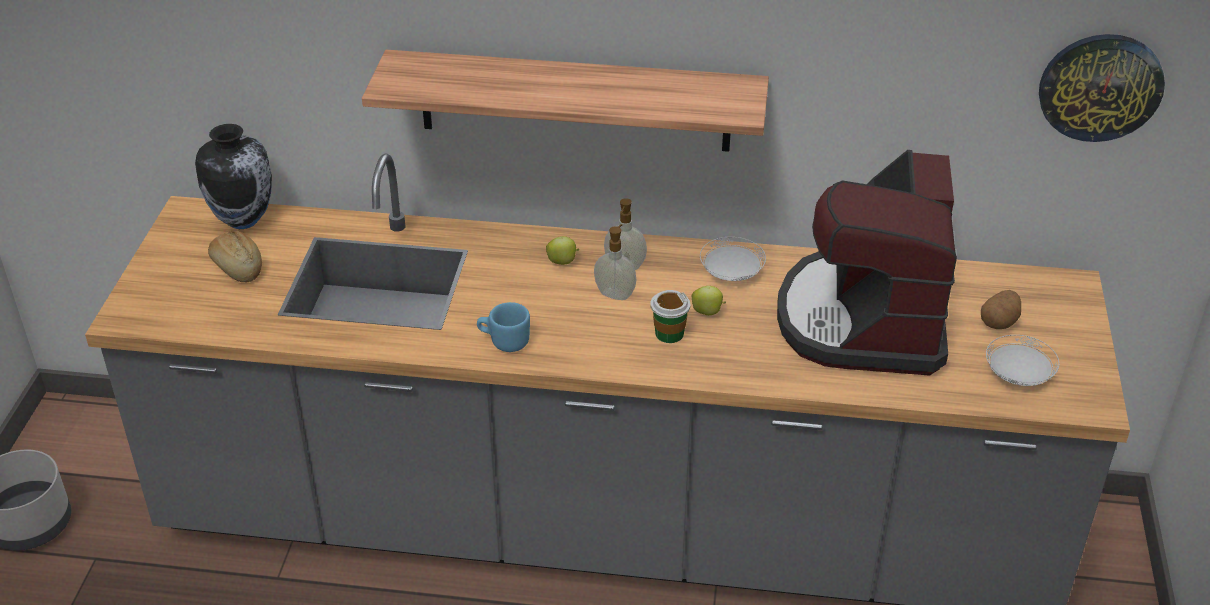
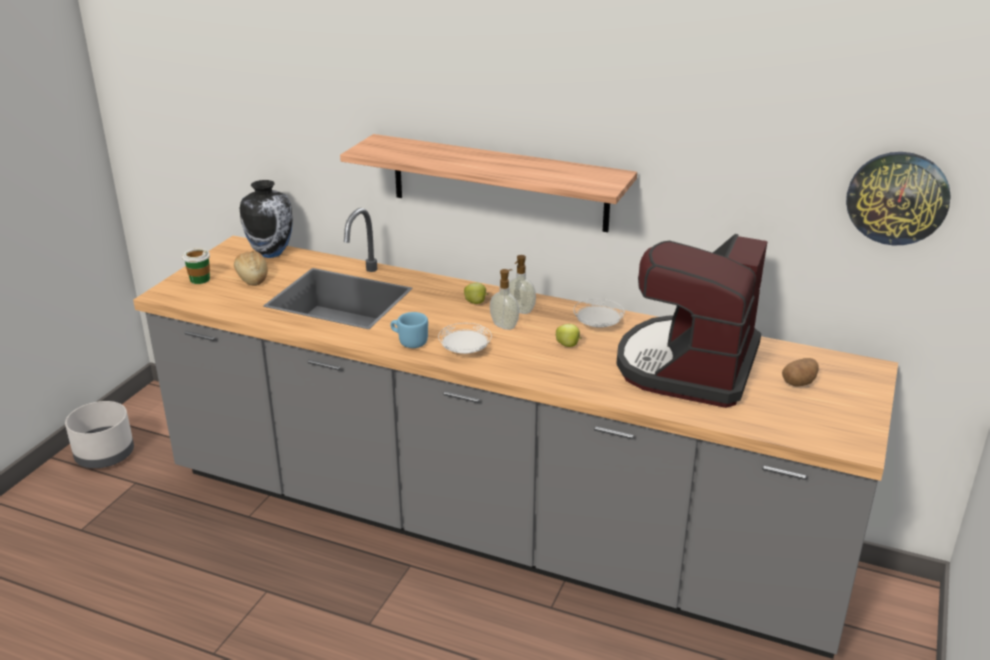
camera: 15 degrees right, 10 degrees down
(669, 333) = (532, 354): cup -> cup (199, 279)
(1018, 376) = (800, 419): white plate -> white plate (465, 351)

